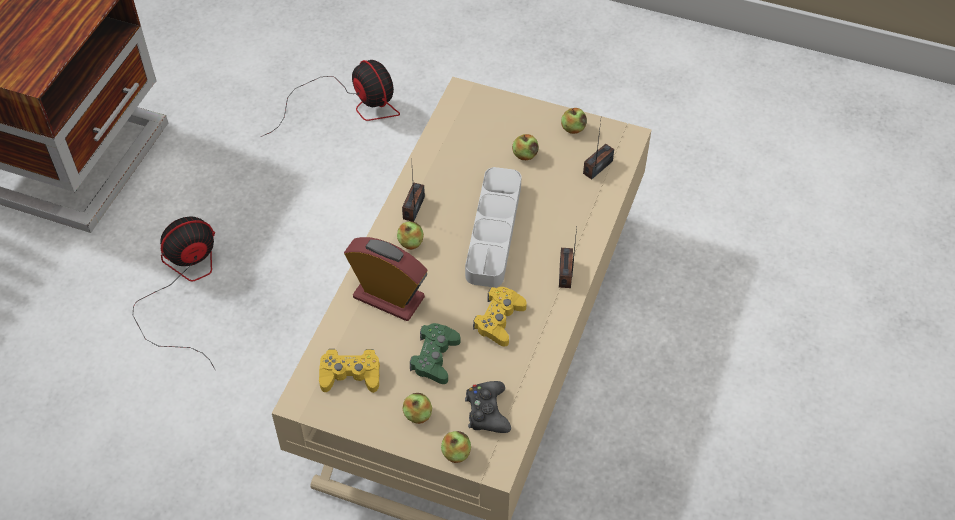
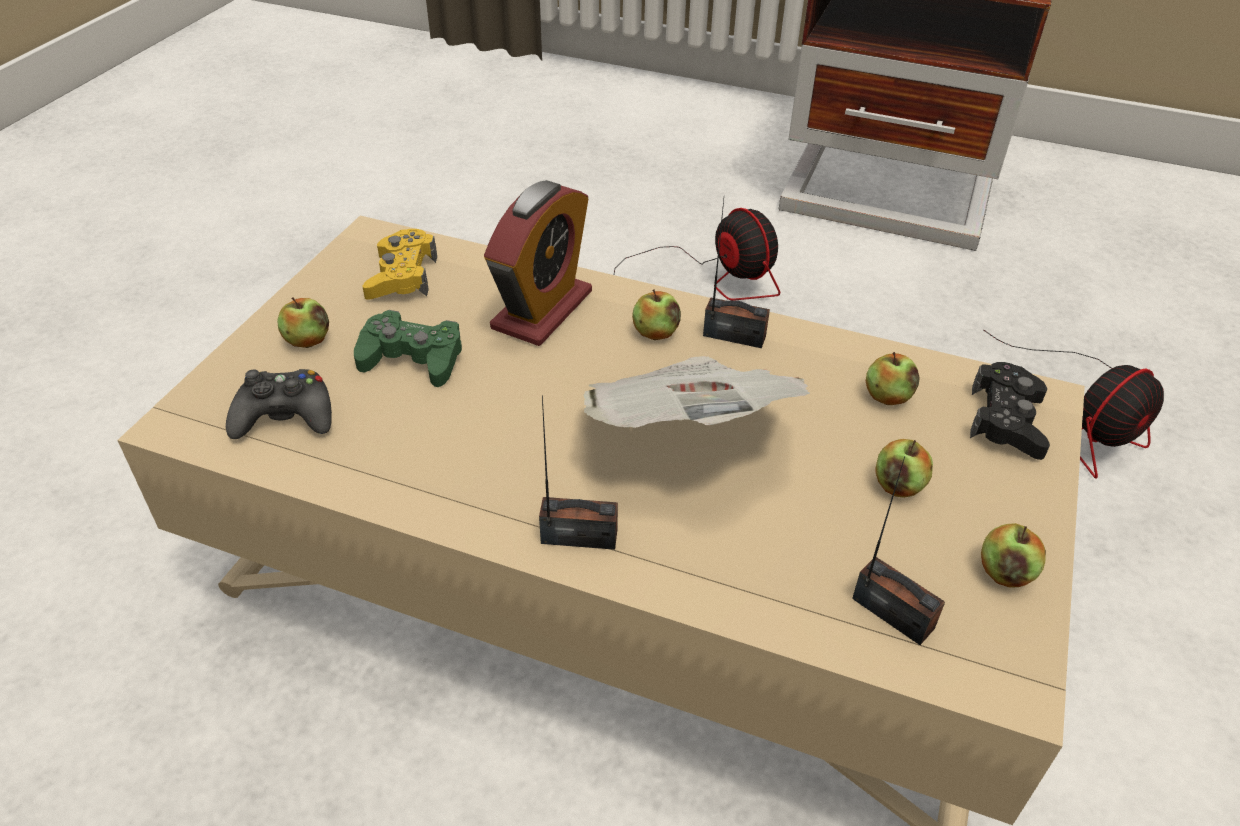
camera: 90 degrees right, 10 degrees down
(456, 453) = (220, 379): apple -> apple (887, 396)
(479, 109) = (1006, 420): none -> black game controller
(493, 231) = (687, 434): grey tray -> newspaper
(499, 320) = (476, 436): yellow game controller -> none

